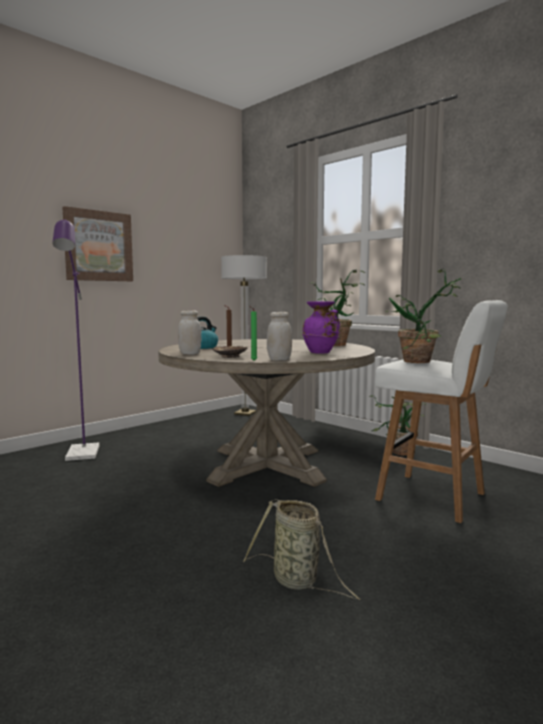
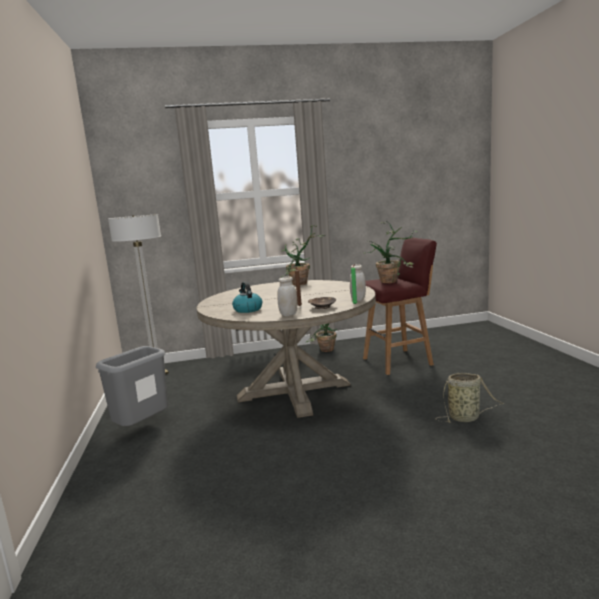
camera: 55 degrees left, 5 degrees up
(82, 455) = (145, 468): purple floor lamp -> none
(98, 246) = (42, 221): picture -> none
(144, 437) = (142, 428): none -> grey trash can
(321, 352) = (334, 289): purple vase -> none
(433, 497) = (399, 361): white stool -> red stool

